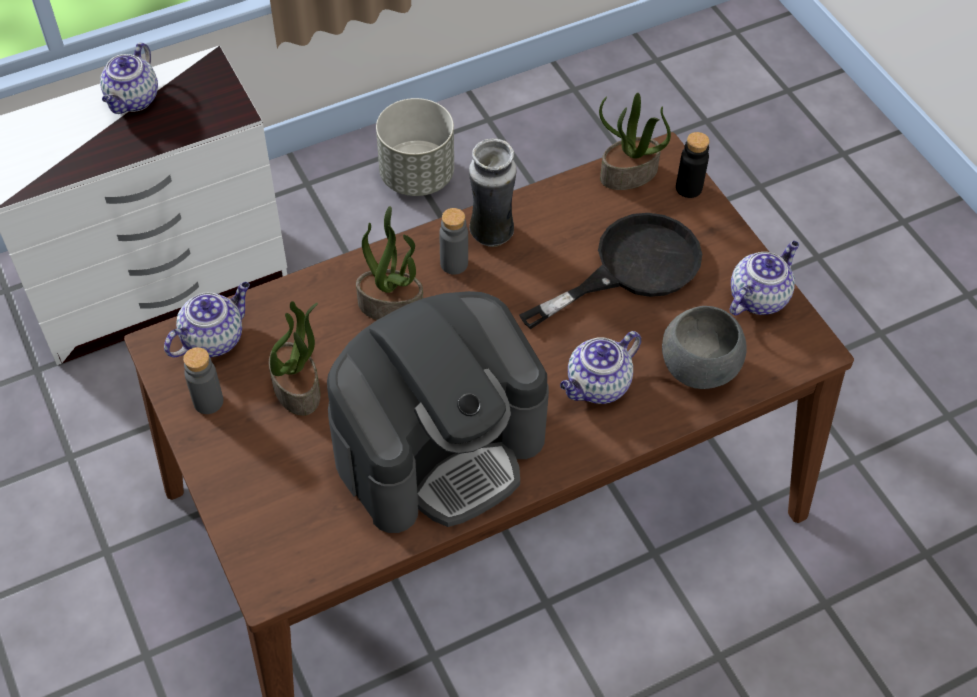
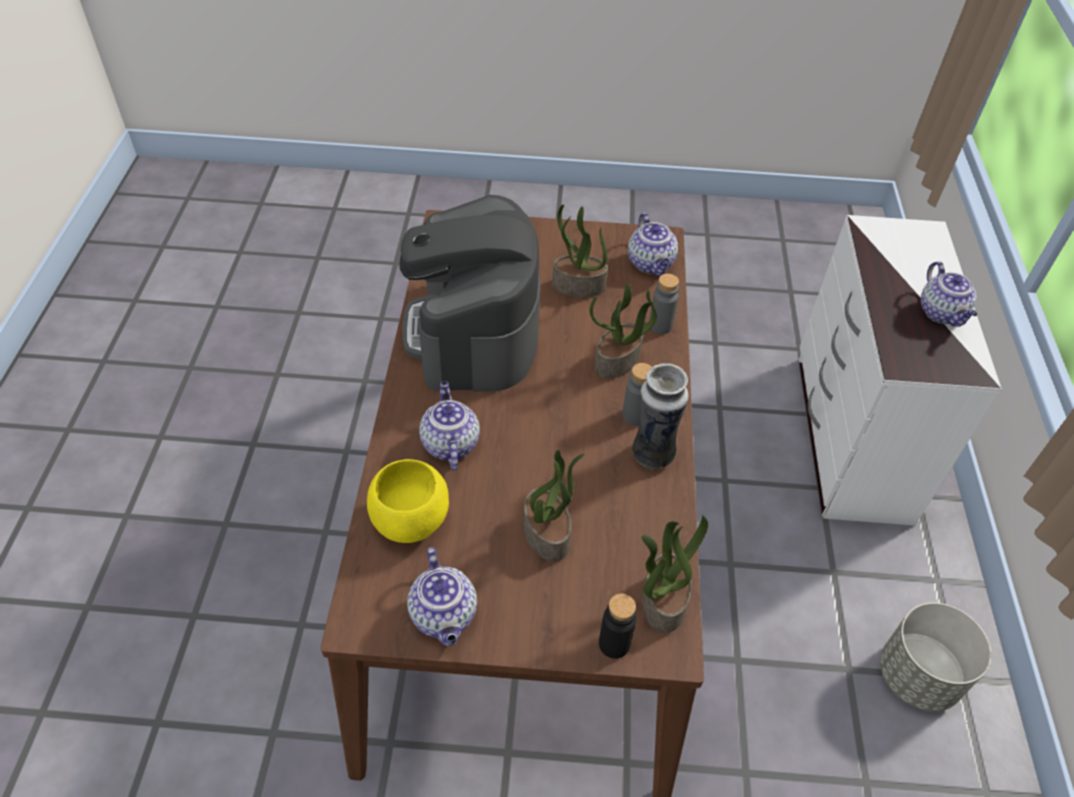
camera: 120 degrees right, 5 degrees down
(133, 100) = (942, 313): teapot -> teapot turned 150 degrees counterclockwise
(208, 401) = (599, 244): grey bottle -> grey bottle (660, 326)
(631, 268) = (547, 534): black frying pan -> potted plant
(698, 368) = (411, 520): grey bowl -> yellow bowl

